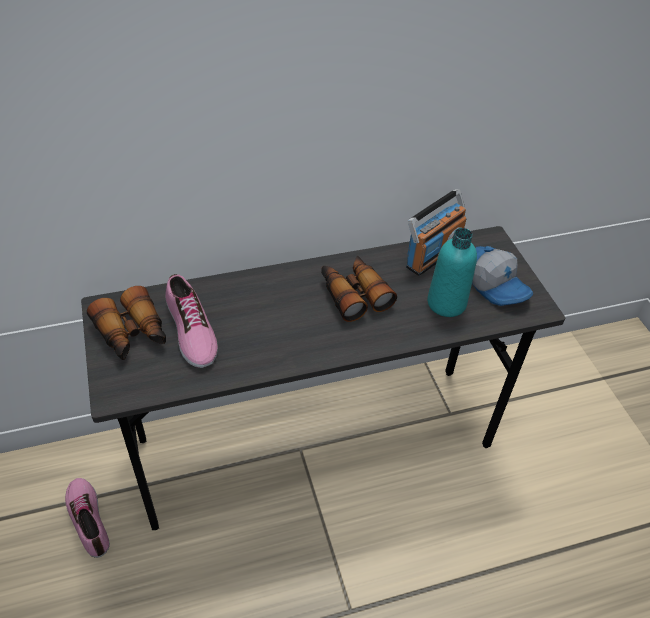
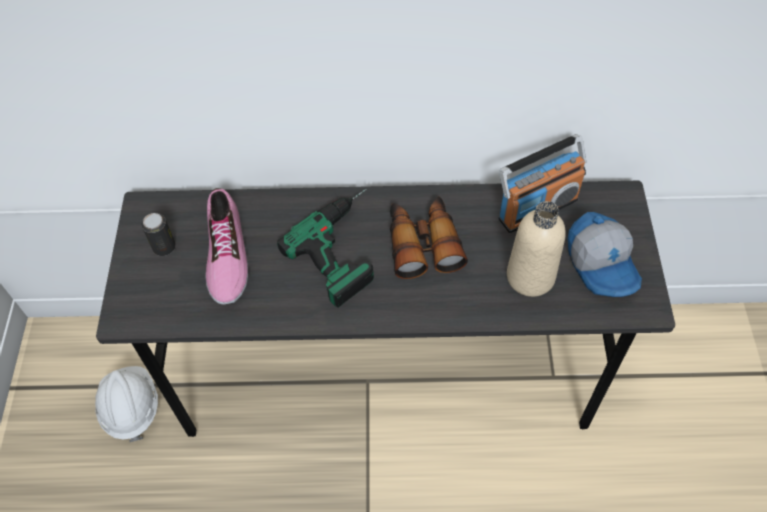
camera: 20 degrees right, 10 degrees up
(89, 518) = (131, 408): shoe -> white hard hat
(132, 334) = (164, 247): binoculars -> can
(293, 306) = (347, 246): none -> power drill
(446, 303) = (530, 276): turquoise bottle -> beige bottle

